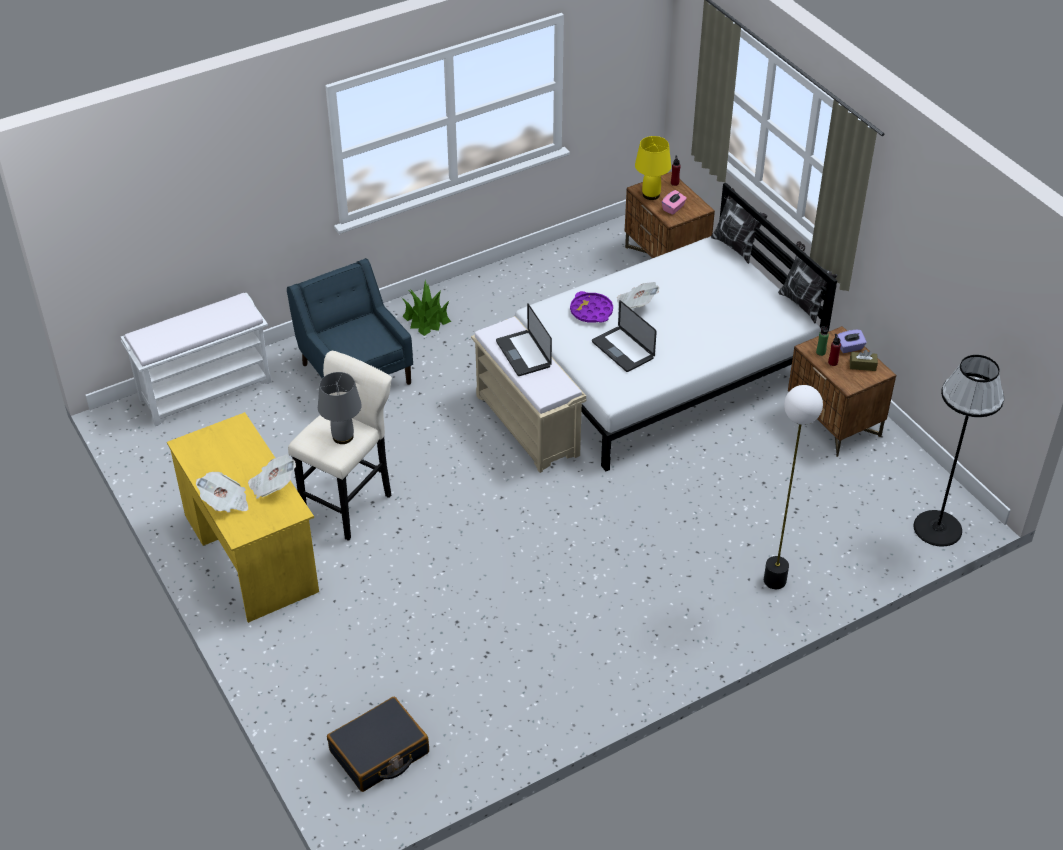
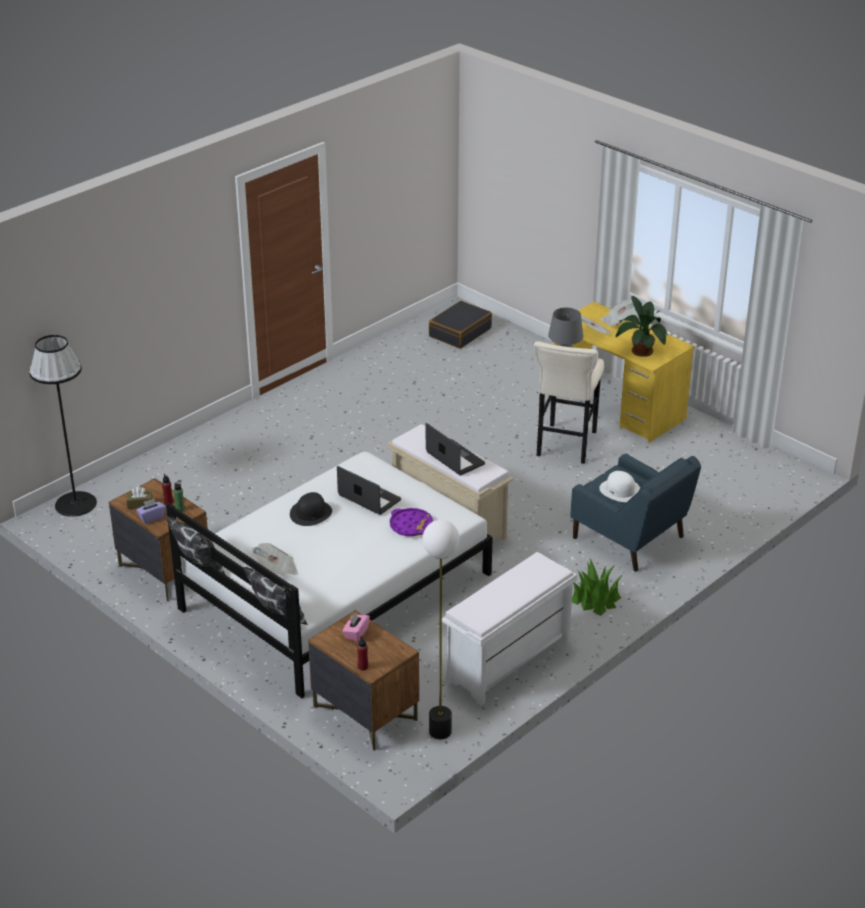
camera: 165 degrees right, 10 degrees down
(206, 389) = (751, 503): white bench -> white bench (508, 662)
(235, 446) = (640, 350): none -> potted plant
(361, 337) = (620, 490): none -> white hat
(636, 305) = (369, 540): newspaper -> newspaper (276, 570)
(650, 194) = (387, 646): yellow table lamp -> none
(686, 342) = (311, 513): none -> black hat
(774, 580) = (212, 451): floor lamp -> floor lamp (440, 731)

